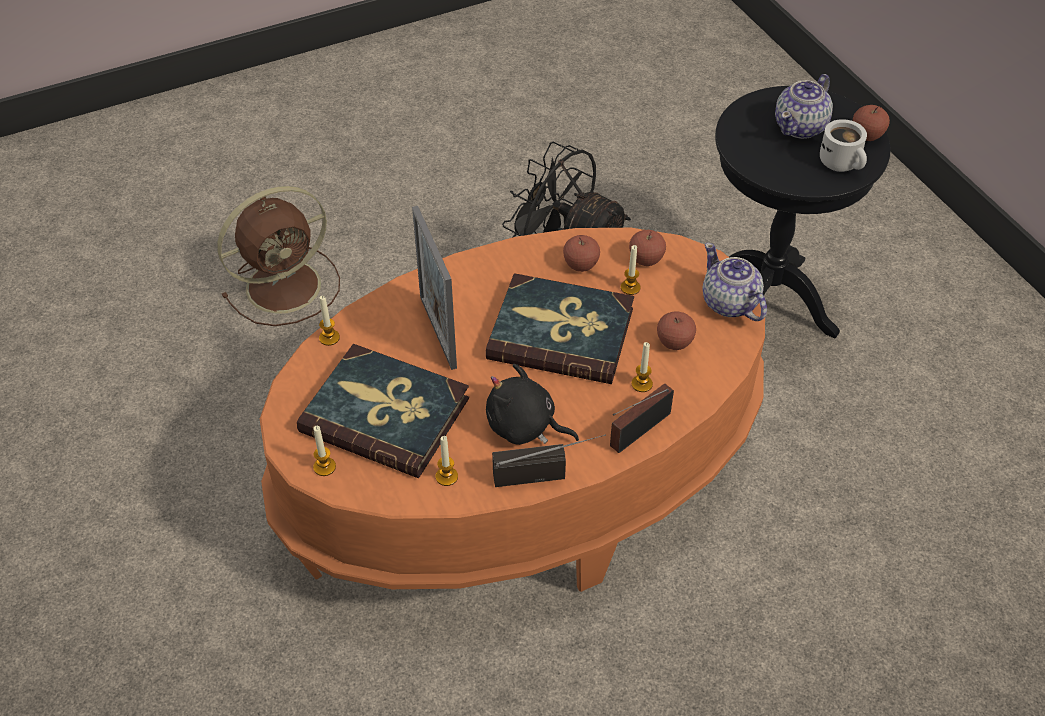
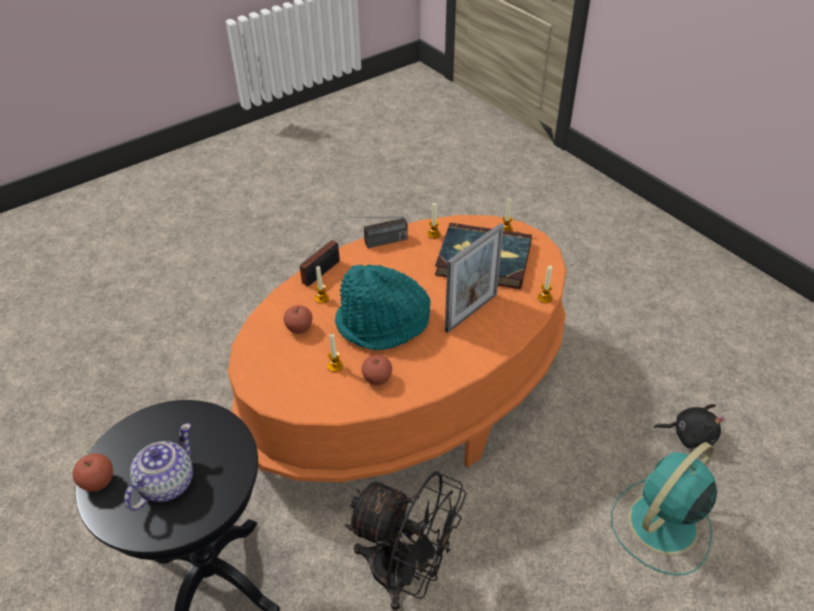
camera: 170 degrees right, 5 degrees down
(287, 285) = (661, 525): brown fan -> turquoise fan
(438, 332) = (471, 312): picture frame -> picture frame turned 75 degrees clockwise
(525, 427) = (394, 264): black plush toy -> black plush toy (689, 435)
(561, 333) = (383, 324): book -> turquoise hat
(646, 260) = (324, 392): apple -> none
(729, 304) = (256, 364): teapot -> none
(842, 163) = (135, 442): white mug -> none

